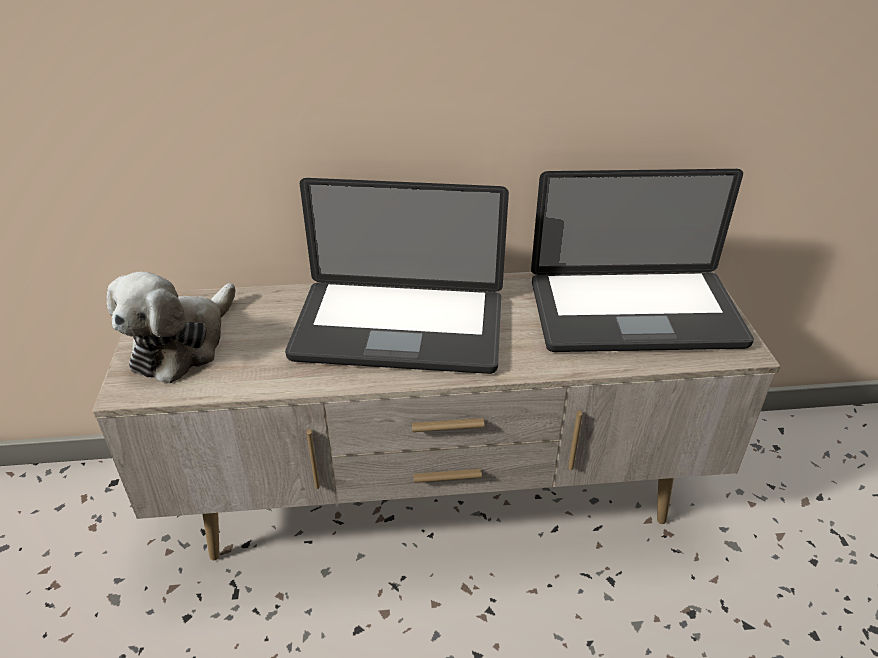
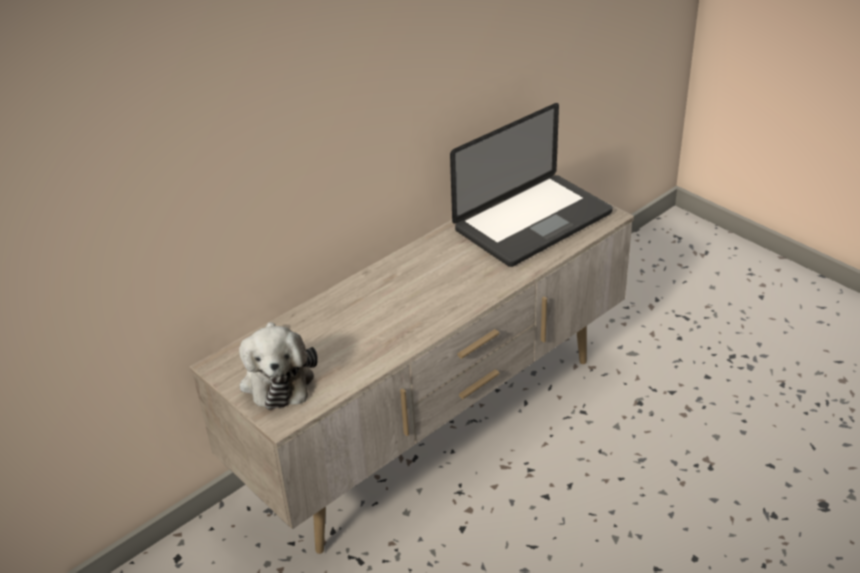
camera: 35 degrees left, 0 degrees up
(399, 329) = (407, 298): laptop -> none

